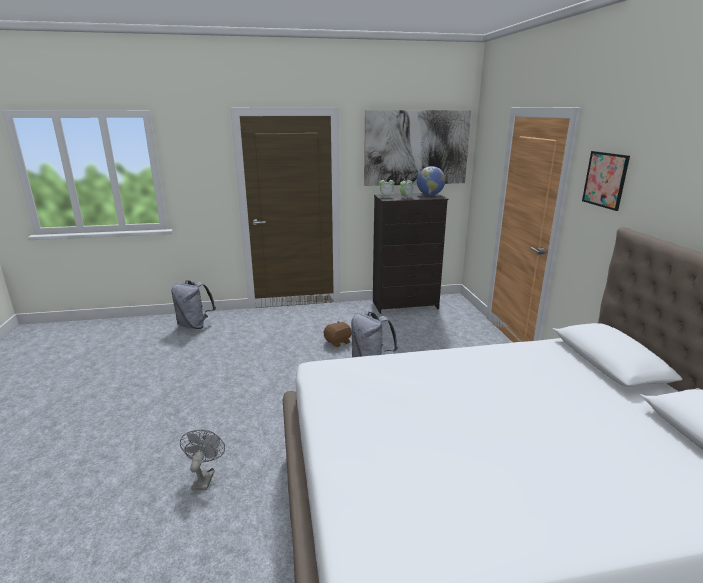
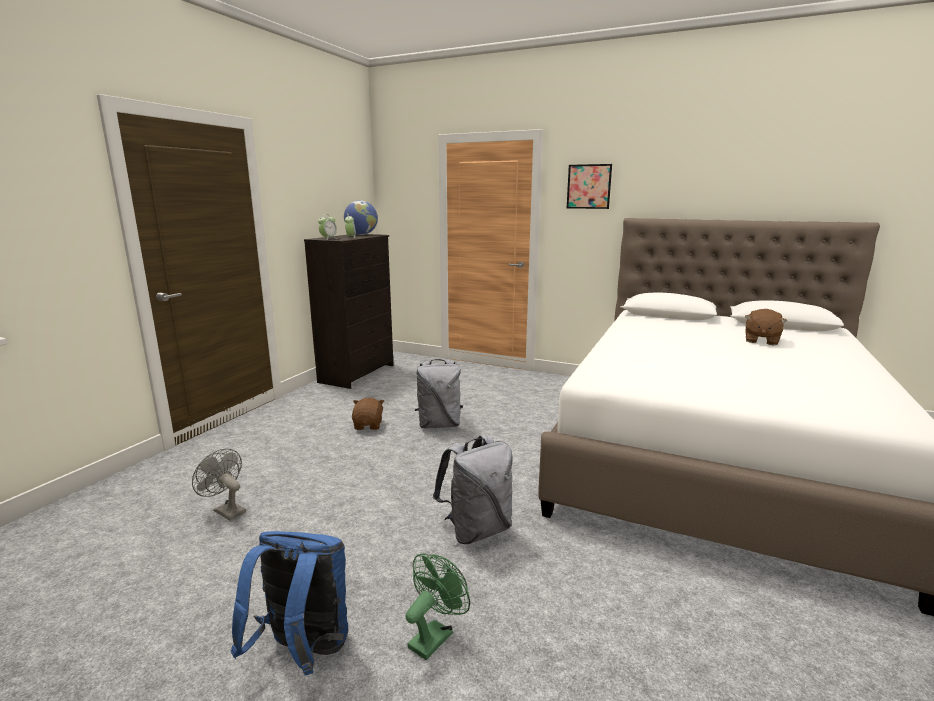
camera: 55 degrees left, 5 degrees down
(122, 420) = (302, 652): none -> blue backpack
(149, 454) = (435, 635): none -> green fan
(195, 325) = (116, 506): grey backpack -> grey backpack (476, 530)
(204, 477) = (535, 591): grey fan -> grey fan (226, 510)
(416, 148) = (331, 180): picture -> none
(594, 437) = (761, 340): none -> brown plush toy

